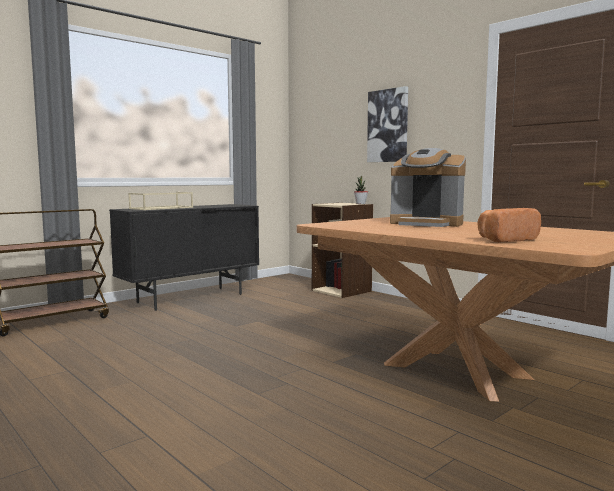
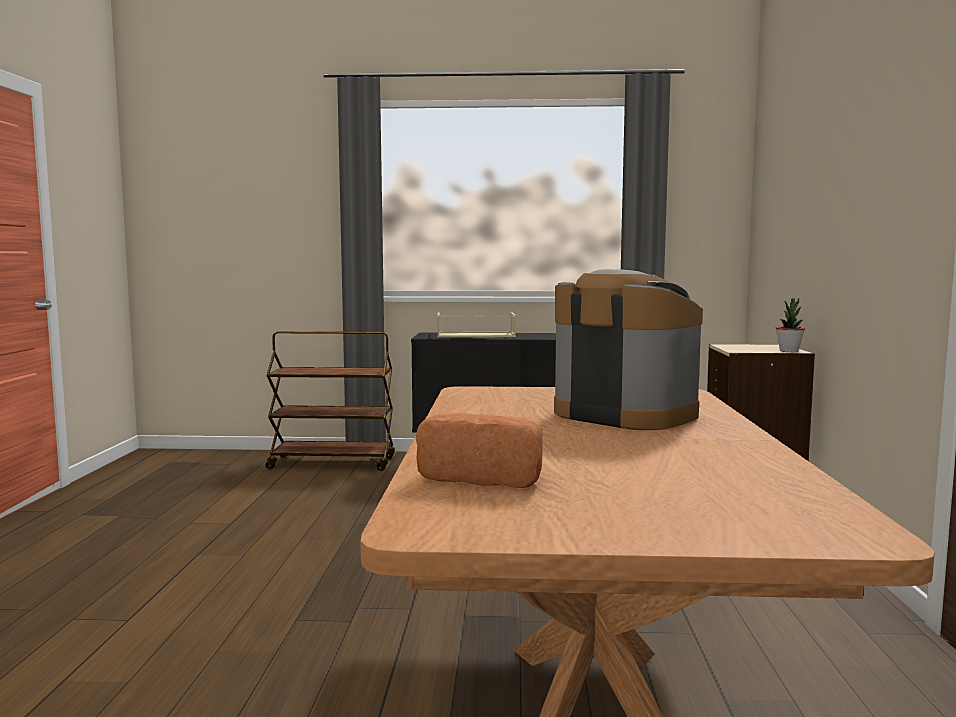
camera: 45 degrees right, 0 degrees up
(388, 126) = (841, 202): picture -> none
(427, 224) = (624, 415): coffee machine -> coffee machine turned 150 degrees clockwise

